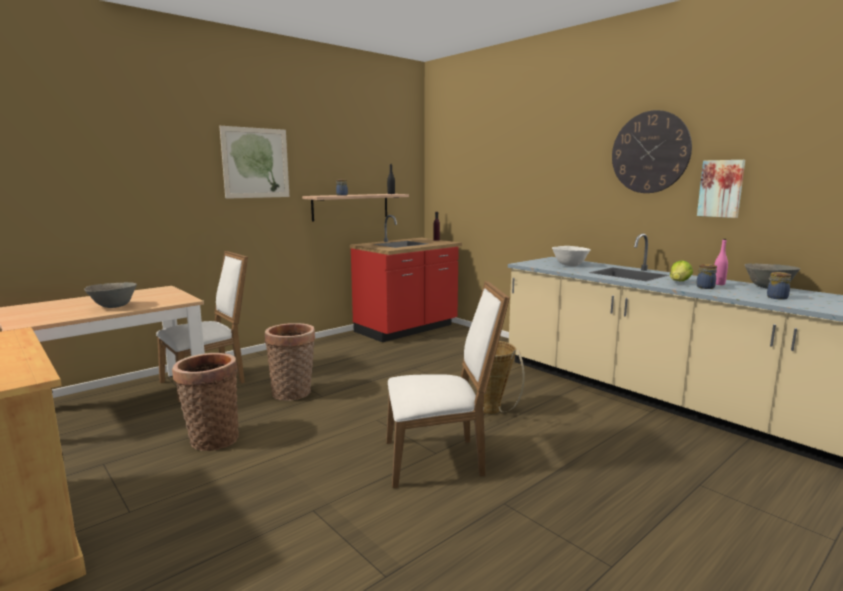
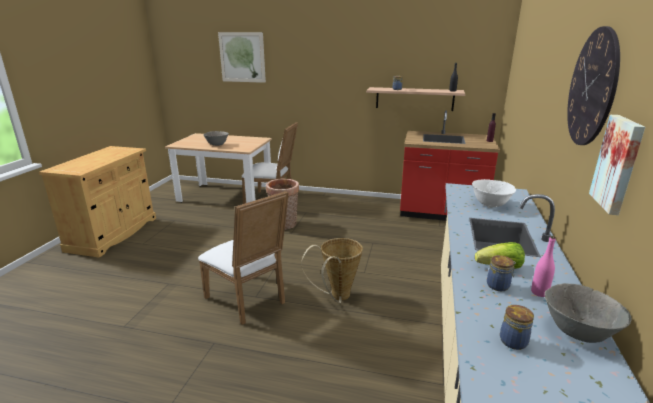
camera: 55 degrees right, 10 degrees up
(212, 439) = (214, 230): basket -> none
(256, 163) = (334, 61): picture -> picture (242, 57)

